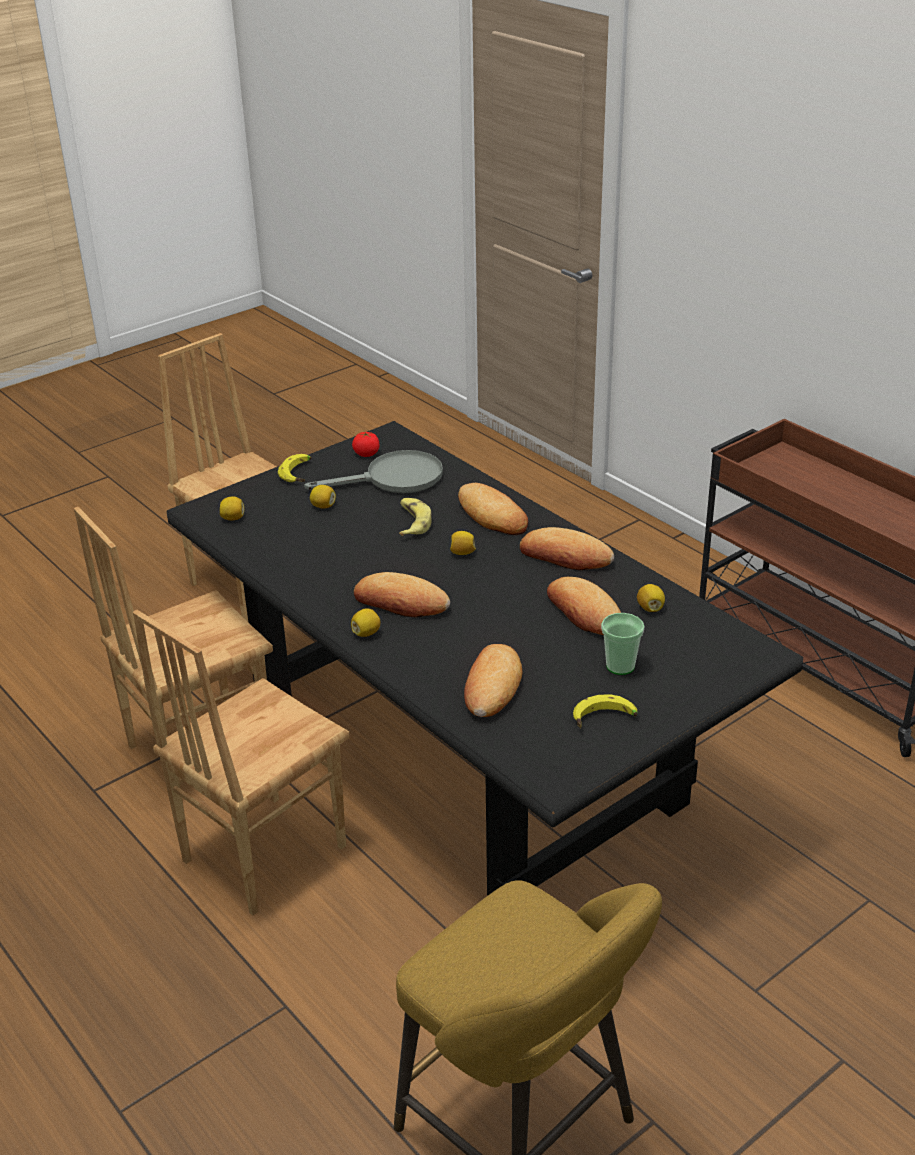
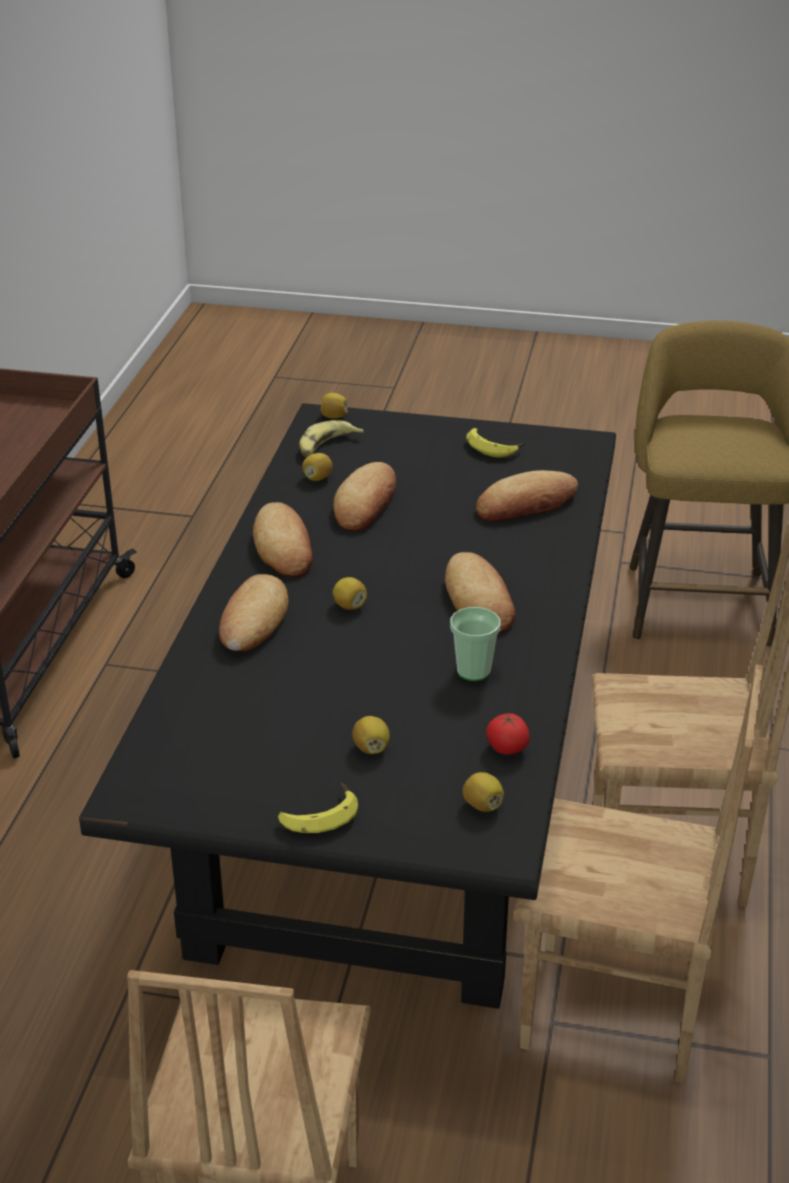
camera: 130 degrees left, 0 degrees up
(366, 454) = (205, 786): tomato -> tomato (507, 748)
(366, 633) = (549, 595): lemon -> lemon (333, 416)
(394, 479) = (247, 728): grey frying pan -> none
(412, 522) = (329, 665): banana -> banana (326, 446)
(620, 666) = (419, 463): cup -> cup (473, 671)

